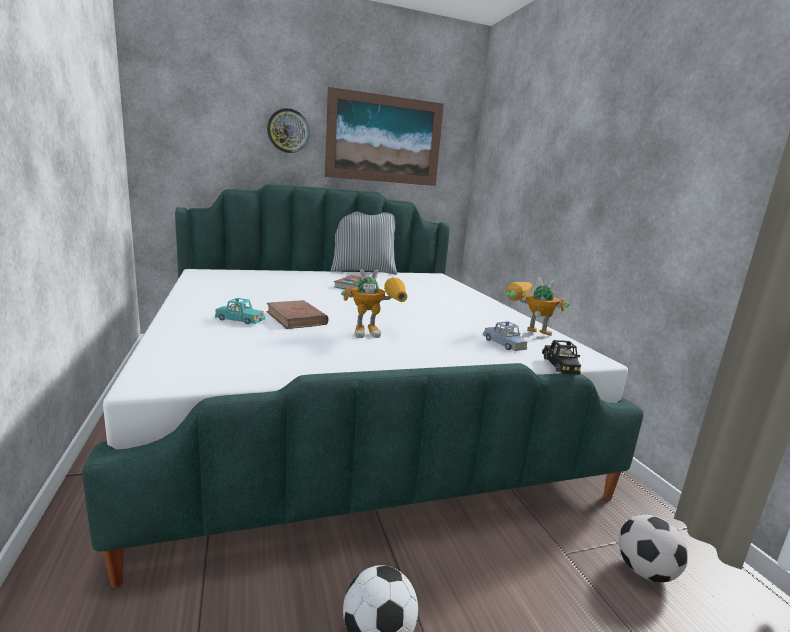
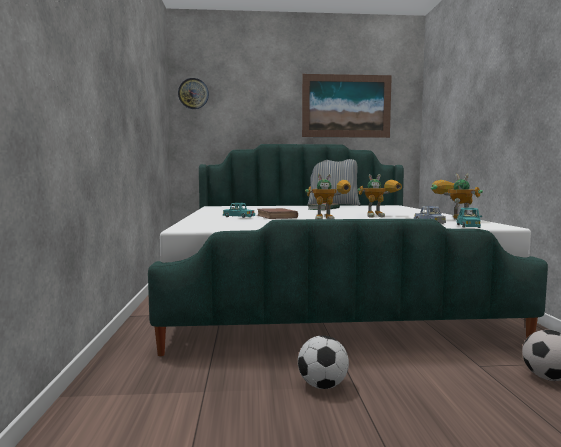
camera: 15 degrees right, 10 degrees down
(288, 131) = (275, 107): wall clock -> wall clock (193, 93)
(435, 317) = (381, 216): none -> toy robot
(560, 365) = (468, 226): black toy car -> turquoise toy car

